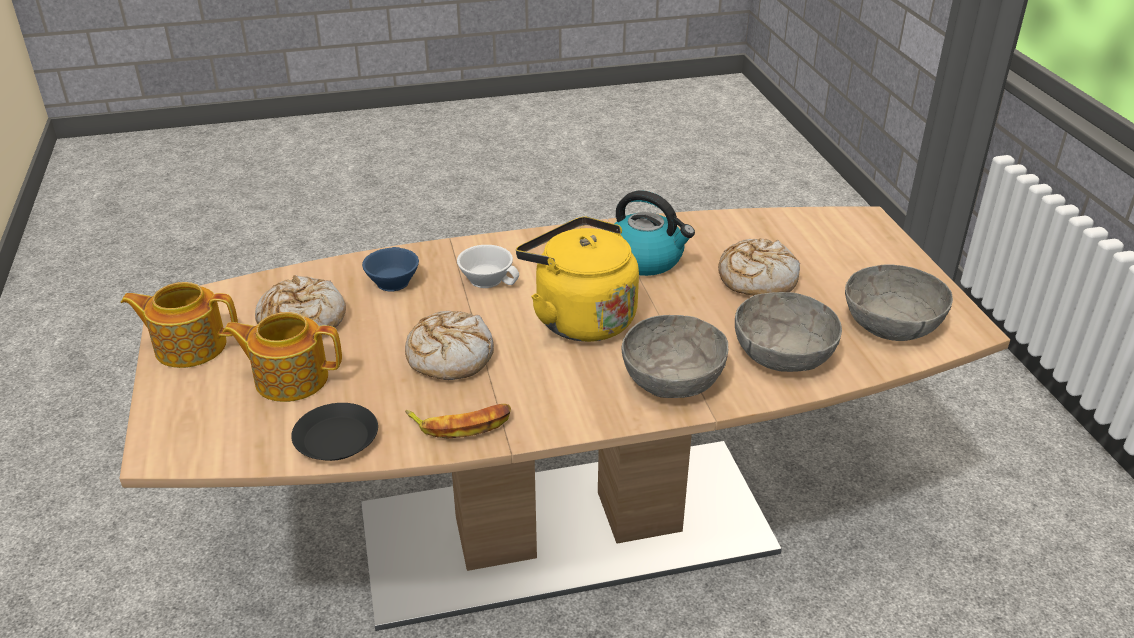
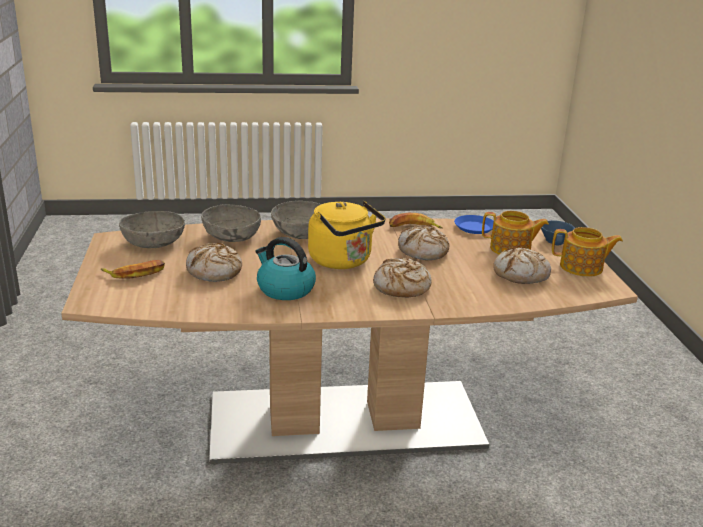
camera: 175 degrees left, 10 degrees down
(336, 438) = (474, 228): black plate -> blue plate
(391, 281) = (471, 291): blue cup -> blue cup (557, 241)
(488, 278) = (401, 287): white cup -> bread
(857, 265) = (135, 273): none -> banana

